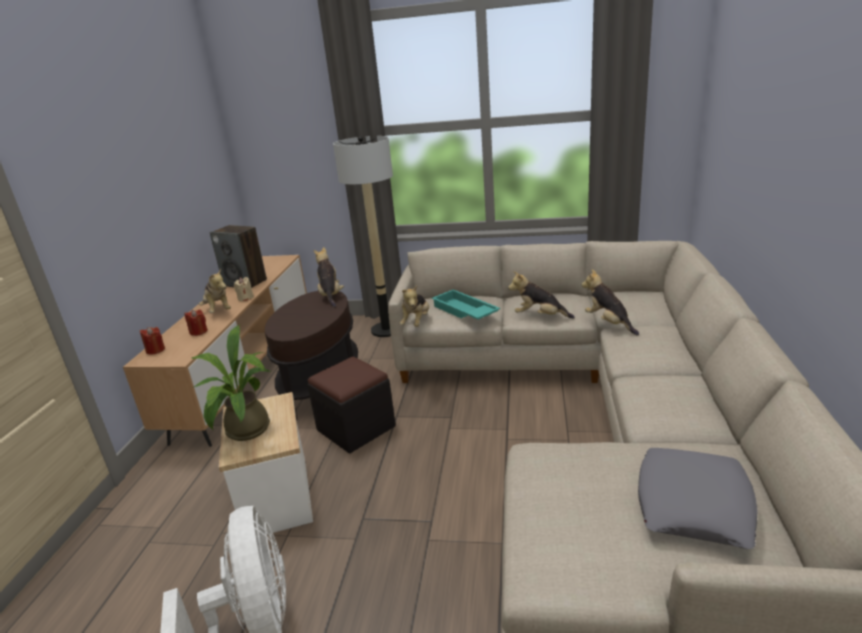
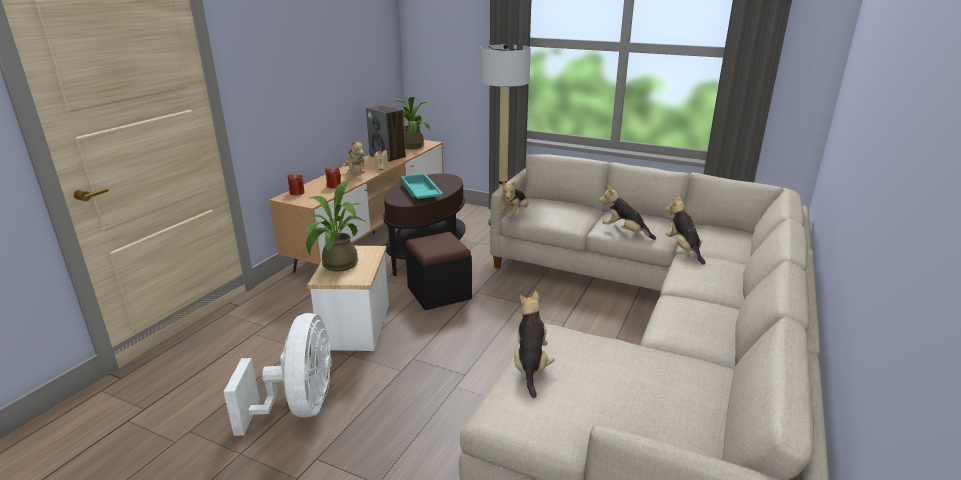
camera: 15 degrees right, 0 degrees up
(267, 264) = (413, 145): none -> potted plant
(330, 295) = (450, 179): plush toy -> plush toy (530, 366)
(464, 311) = (558, 214): turquoise tray -> turquoise tray (420, 192)
(694, 504) = (656, 398): grey pillow -> none

